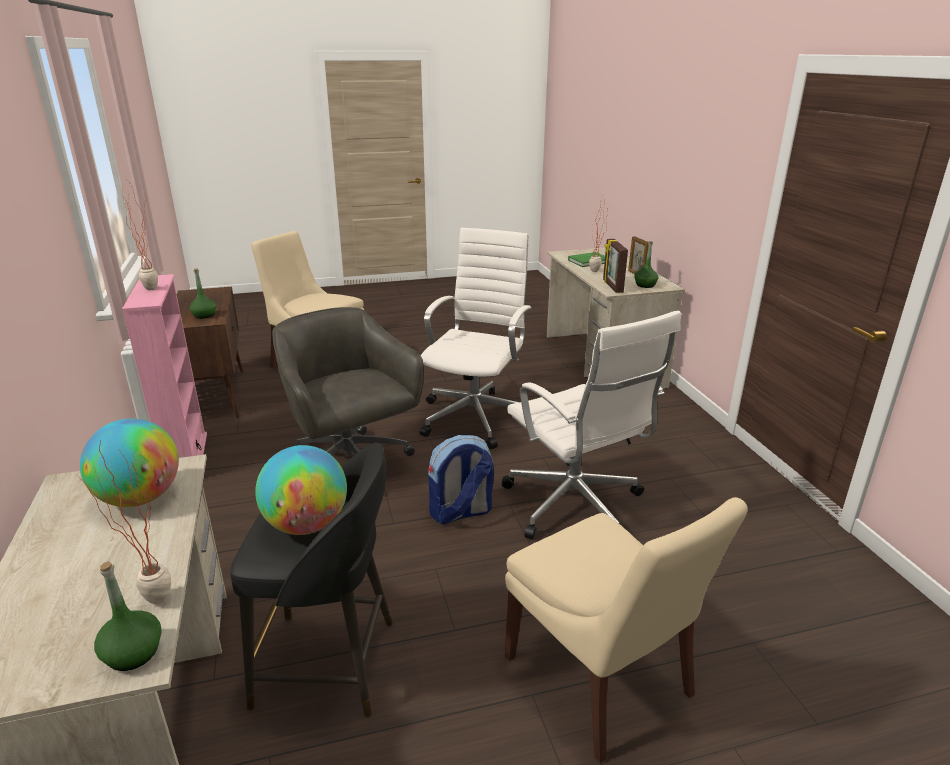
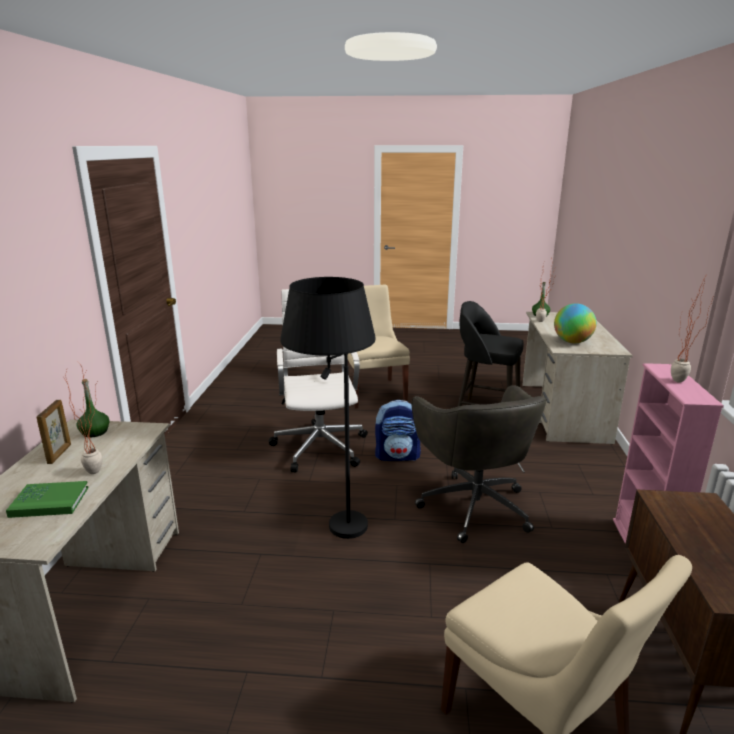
camera: 160 degrees left, 5 degrees down
(204, 315) = (683, 514): green bottle -> none
(306, 525) = (494, 340): globe -> none
(476, 416) = (333, 537): white office chair -> black floor lamp
(612, 286) = (134, 437): picture frame -> none

